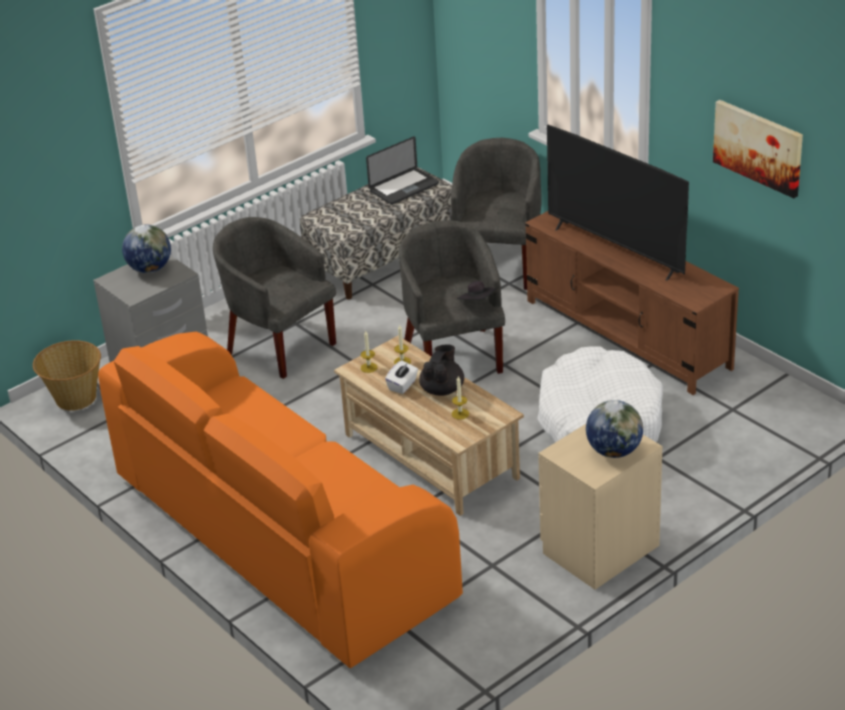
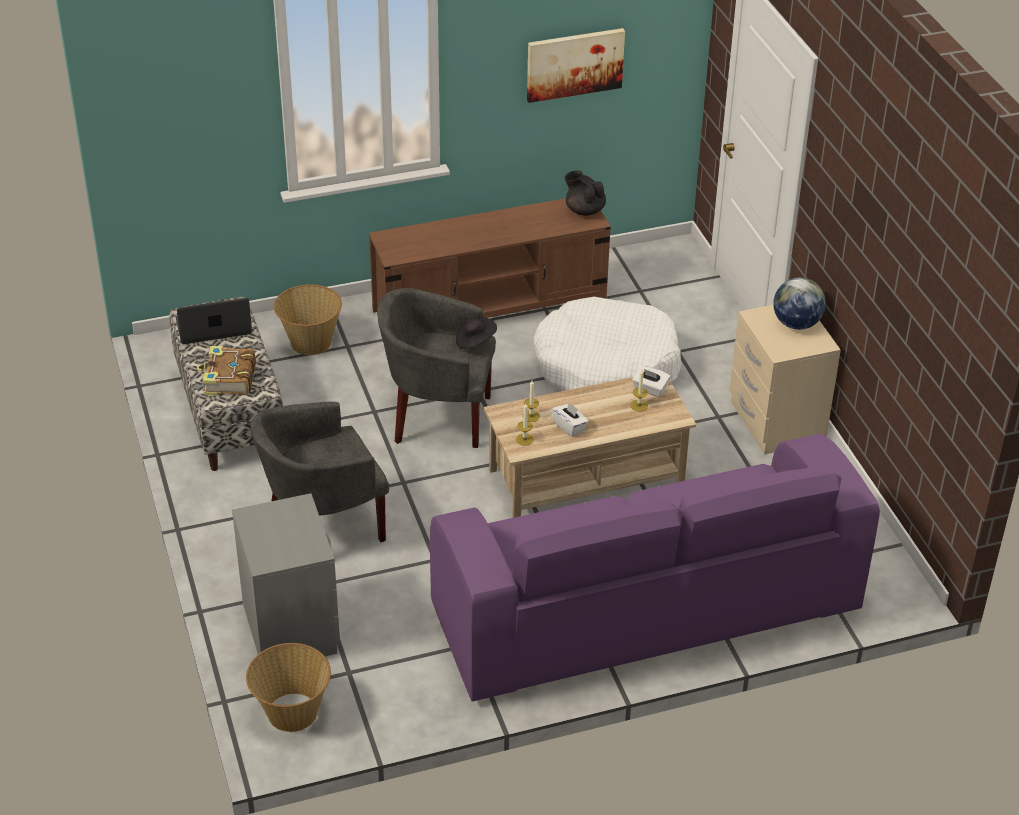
camera: 70 degrees left, 5 degrees up
(150, 269) = (269, 526): globe -> none
(280, 537) = (644, 609): orange sofa -> purple sofa
(346, 214) = (228, 379): none -> book
(404, 188) = (214, 327): laptop -> laptop turned 90 degrees counterclockwise
(442, 389) = (593, 405): black teapot -> black teapot (584, 210)
(488, 413) = (650, 389): none -> white tissue box
(499, 265) = (310, 342): grey armchair -> basket
(616, 250) = (479, 233): television -> none

